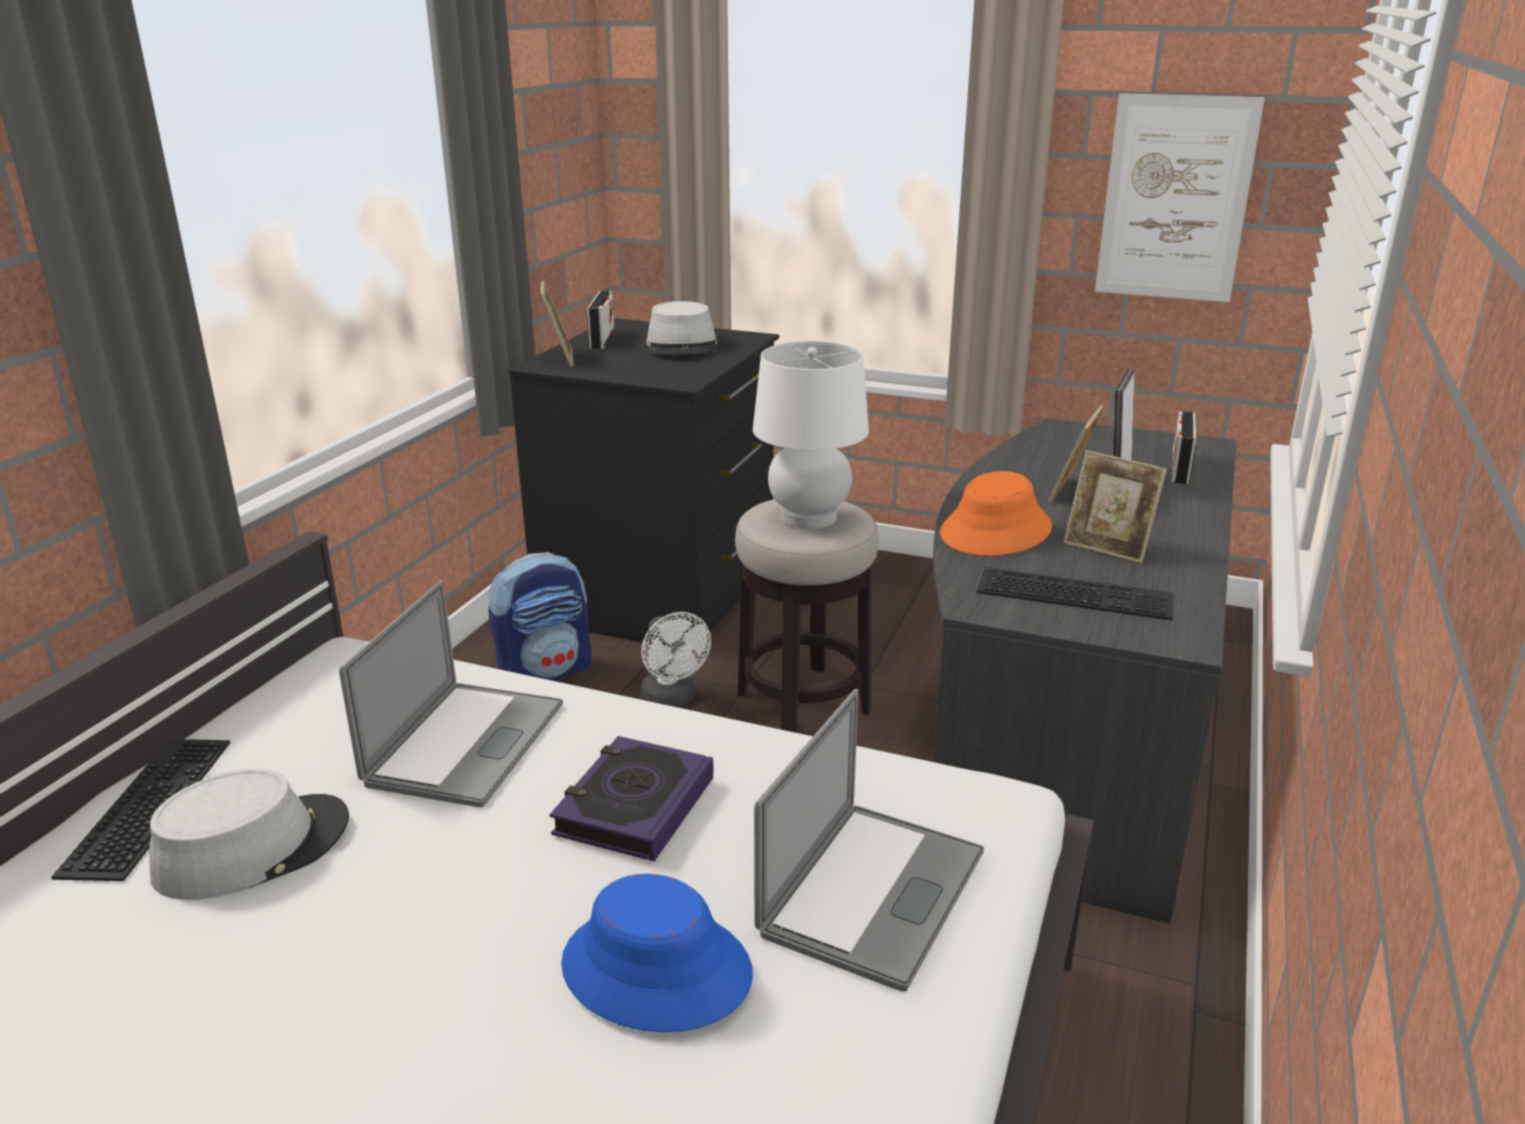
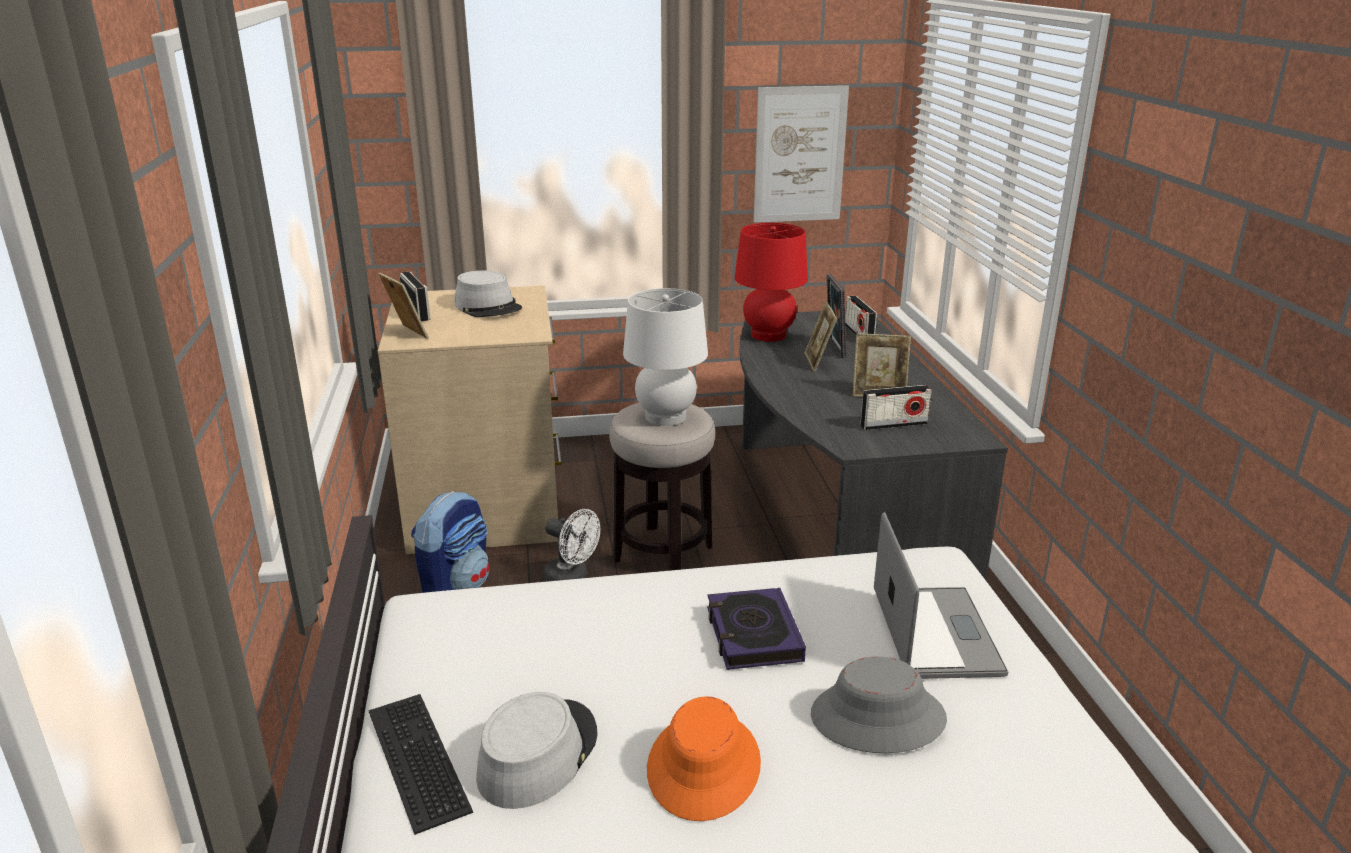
camera: 30 degrees left, 0 degrees up
(466, 743) = (596, 635): laptop -> none
(655, 970) = (877, 718): blue hat -> grey hat
(662, 594) = (487, 506): black dresser -> beige dresser
(996, 531) = (807, 398): orange hat -> orange hat (704, 766)
(1044, 447) = (768, 335): none -> red table lamp
(1077, 592) = (893, 425): keyboard -> radio

